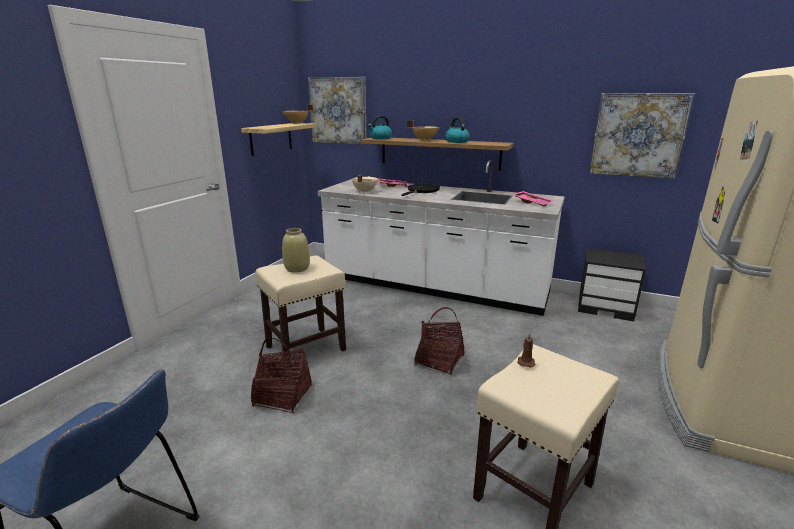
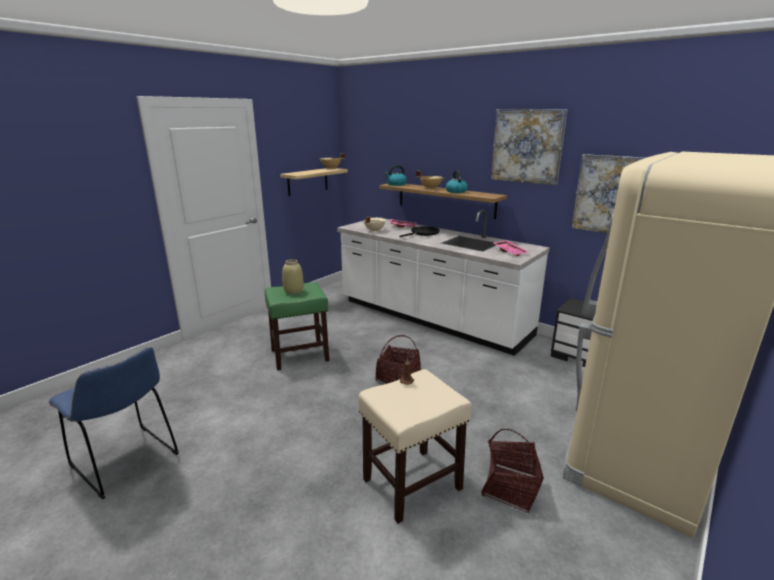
camera: 15 degrees right, 0 degrees up
(282, 396) = (266, 387): basket -> basket (510, 488)
(306, 348) = (300, 355): beige stool -> green stool
(338, 110) = (367, 158): picture -> picture (527, 146)

